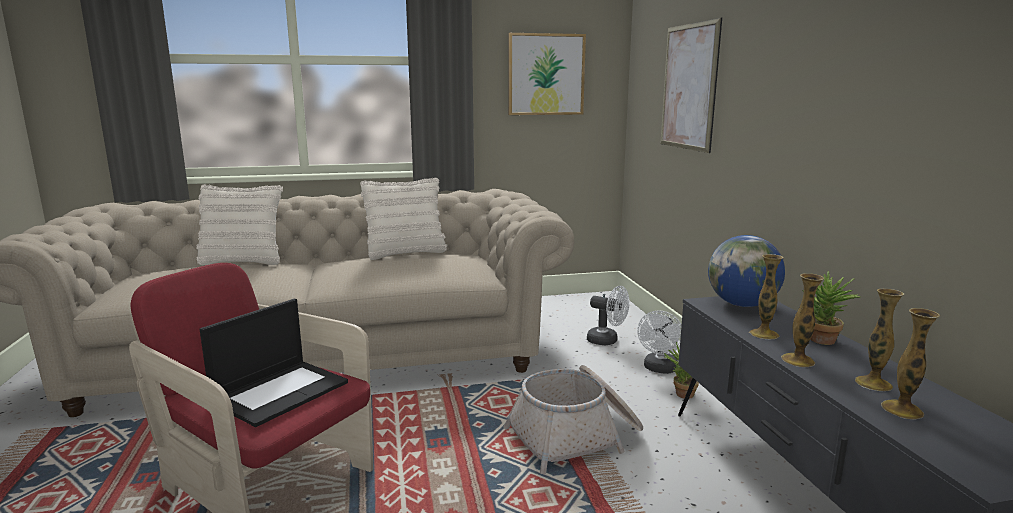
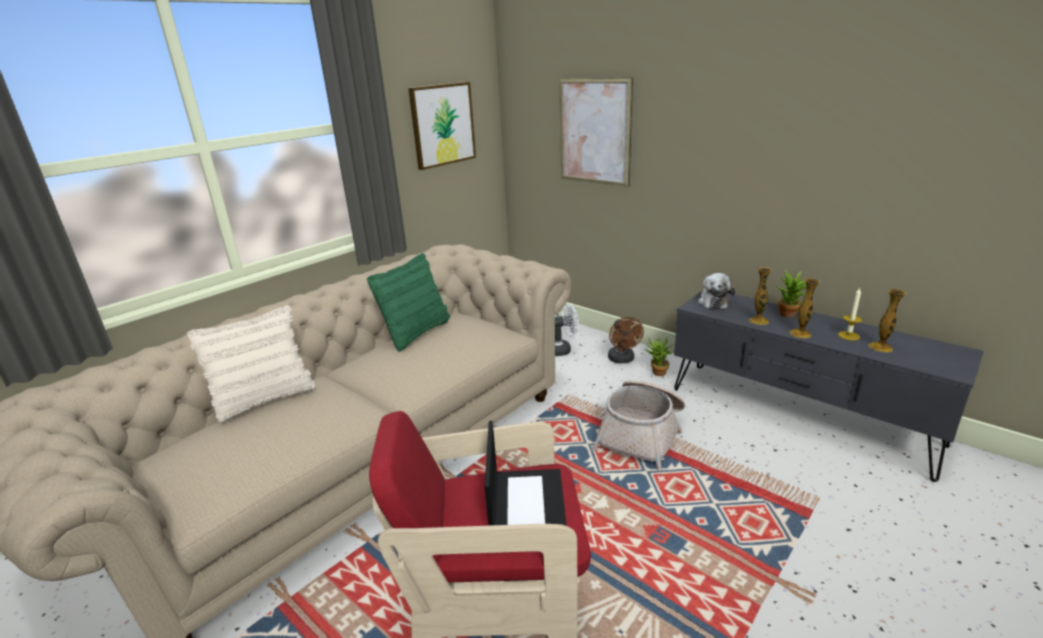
camera: 35 degrees left, 10 degrees up
(406, 253) = (416, 333): beige pillow -> green pillow
(659, 369) = (622, 360): white fan -> brown fan
(742, 305) = (713, 301): globe -> plush toy
(873, 384) = (848, 335): vase -> candle

